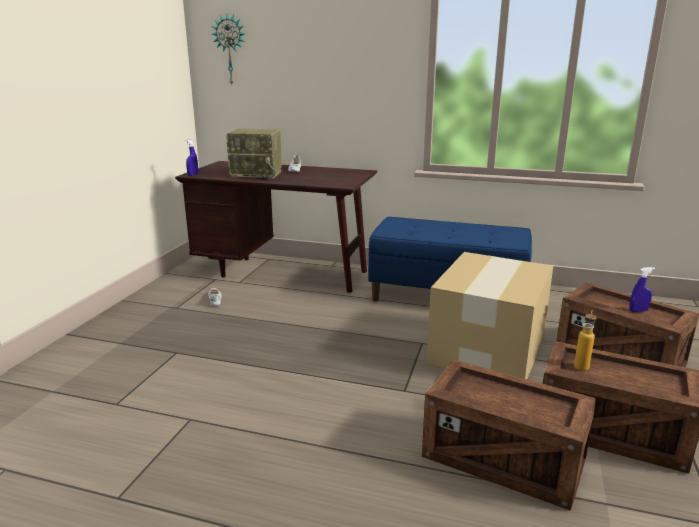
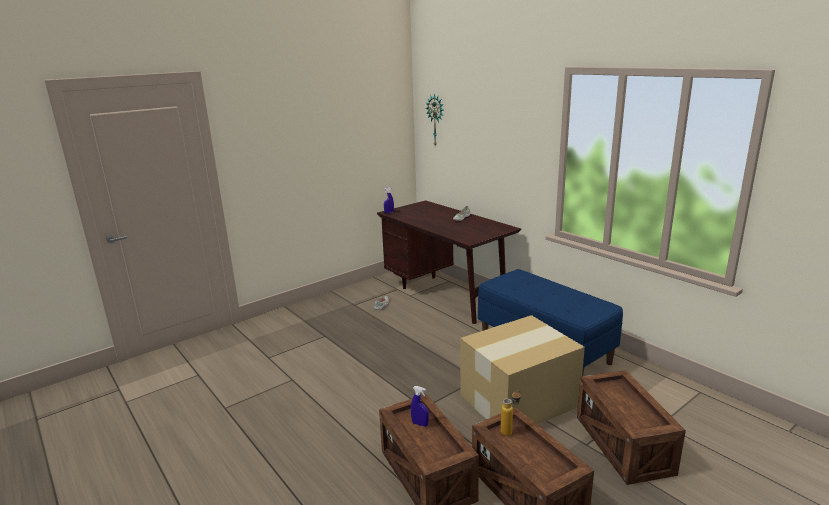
camera: 35 degrees right, 0 degrees up
(257, 174) = (429, 218): radio -> none
(638, 311) = (632, 409): blue spray bottle -> blue spray bottle (420, 424)

